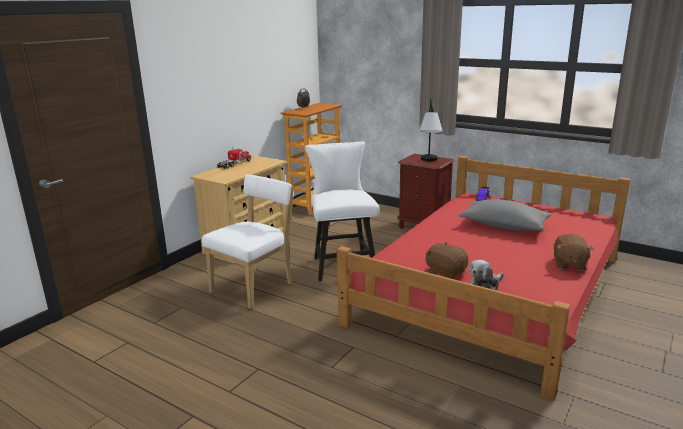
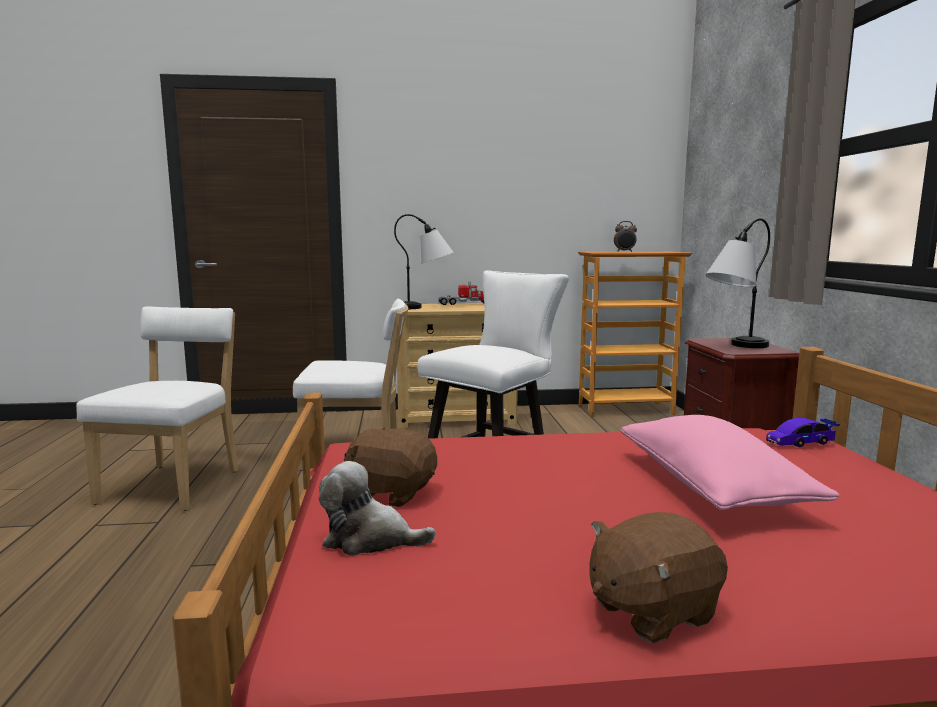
camera: 50 degrees right, 10 degrees down
(203, 353) = (175, 484): none -> white chair
(229, 174) = (426, 308): none -> table lamp
(445, 273) = (391, 493): brown plush toy -> brown plush toy turned 75 degrees counterclockwise
(504, 226) = (711, 488): grey pillow -> pink pillow

